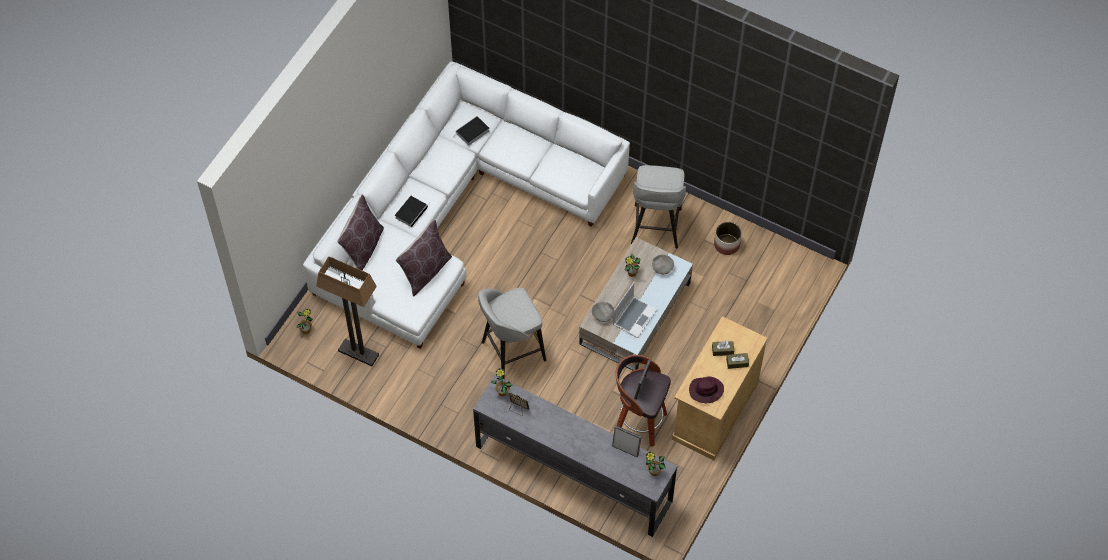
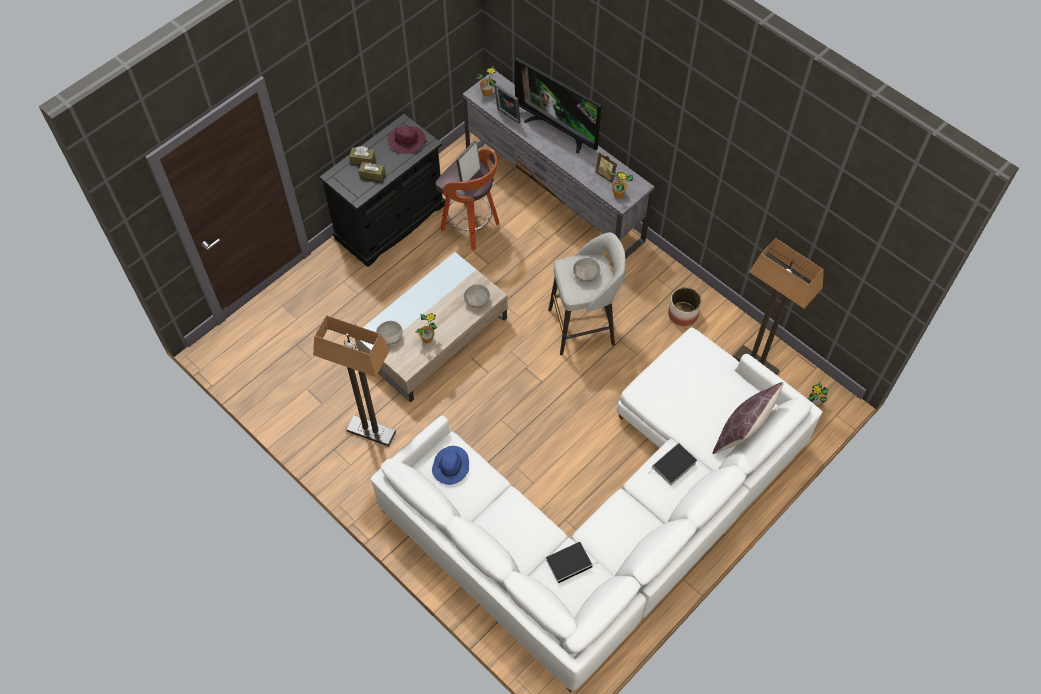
camera: 165 degrees left, 0 degrees up
(425, 271) = (669, 388): brown pillow -> none
(511, 312) = (586, 274): none -> grey bowl
(574, 446) = (558, 130): none -> television
(576, 174) = (451, 467): none -> blue hat
(634, 317) = (443, 290): laptop -> none
(655, 228) = (371, 431): grey stool -> floor lamp
(715, 410) = (390, 222): beige cabinet -> black cabinet
(727, 244) = (298, 391): planter -> planter (682, 314)

